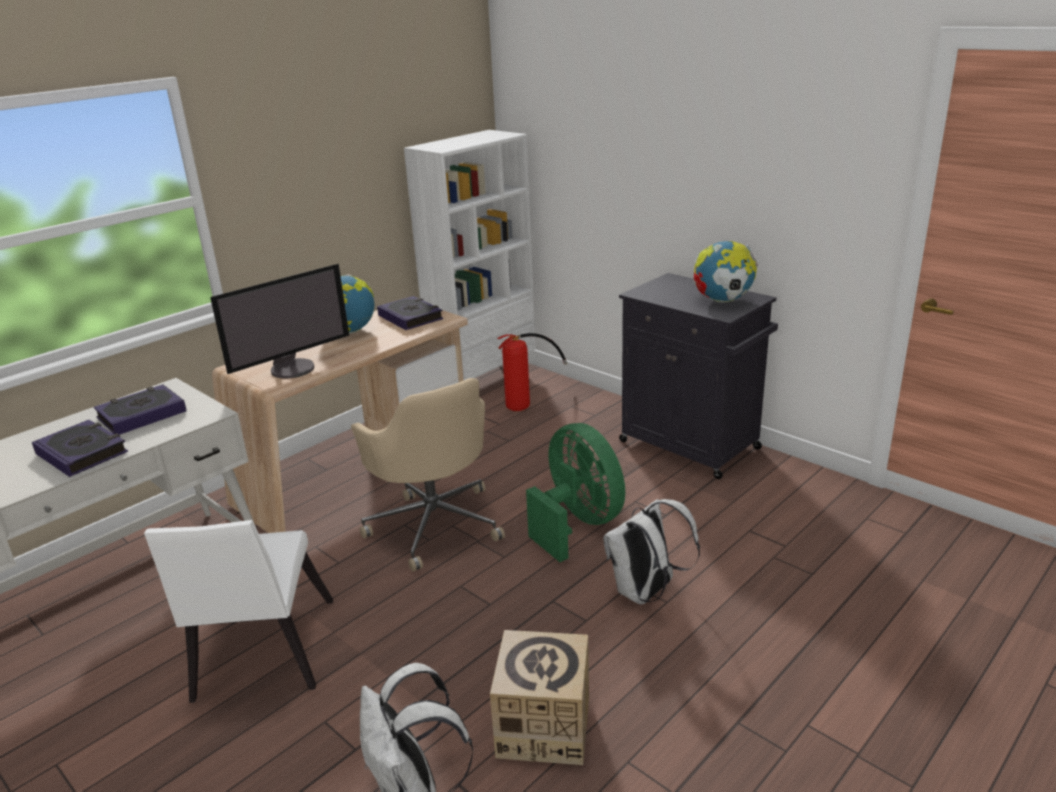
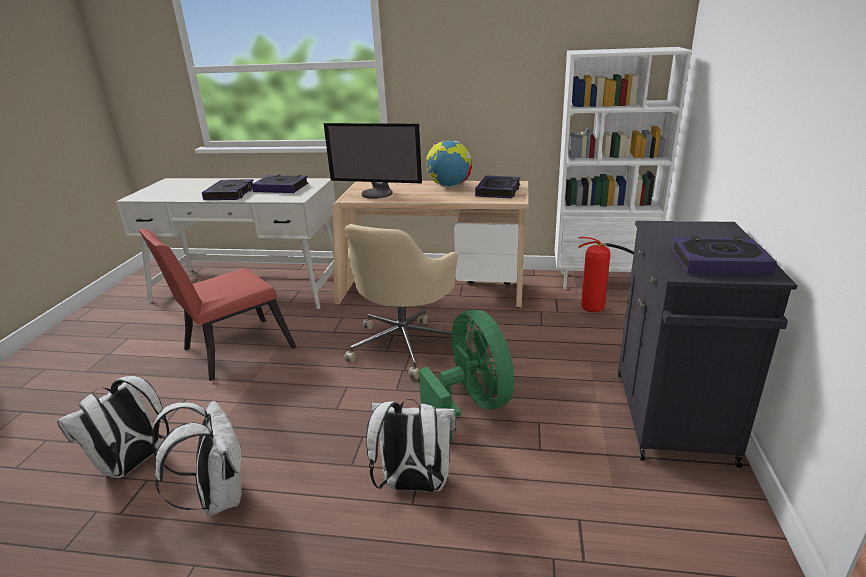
camera: 55 degrees right, 0 degrees up
(261, 656) = (232, 350): white chair -> red chair
(544, 726) = (217, 497): cardboard box -> white backpack
(577, 524) = (471, 405): green fan -> green fan turned 45 degrees counterclockwise
(723, 301) = (719, 262): globe -> book

